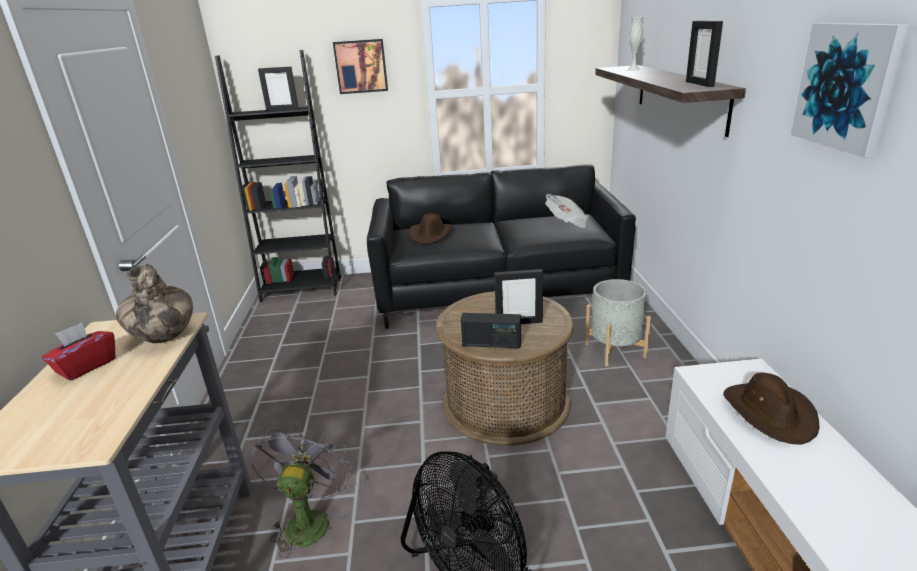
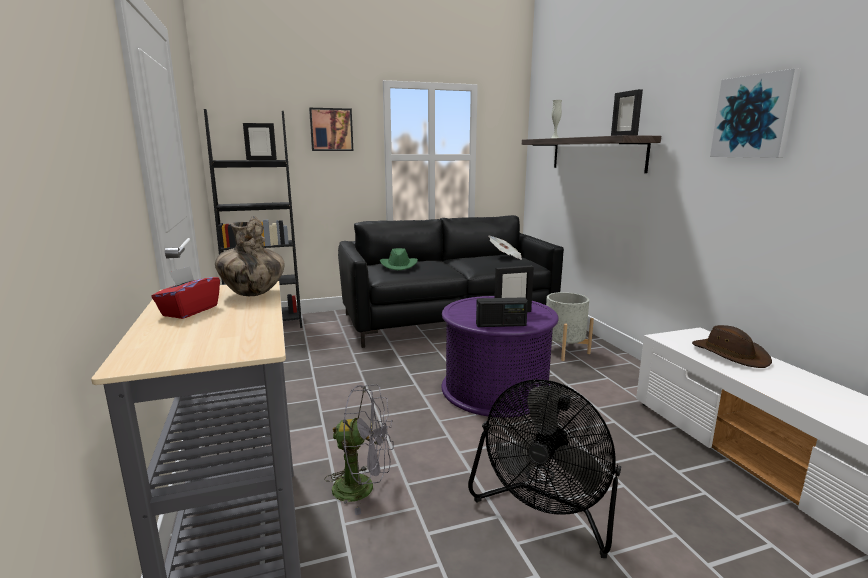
camera: 15 degrees left, 10 degrees down
(308, 520) = (363, 488): grey fan -> grey fan turned 105 degrees clockwise
(431, 235) = (399, 265): brown hat -> green hat
(506, 402) = (496, 389): brown coffee table -> purple coffee table

